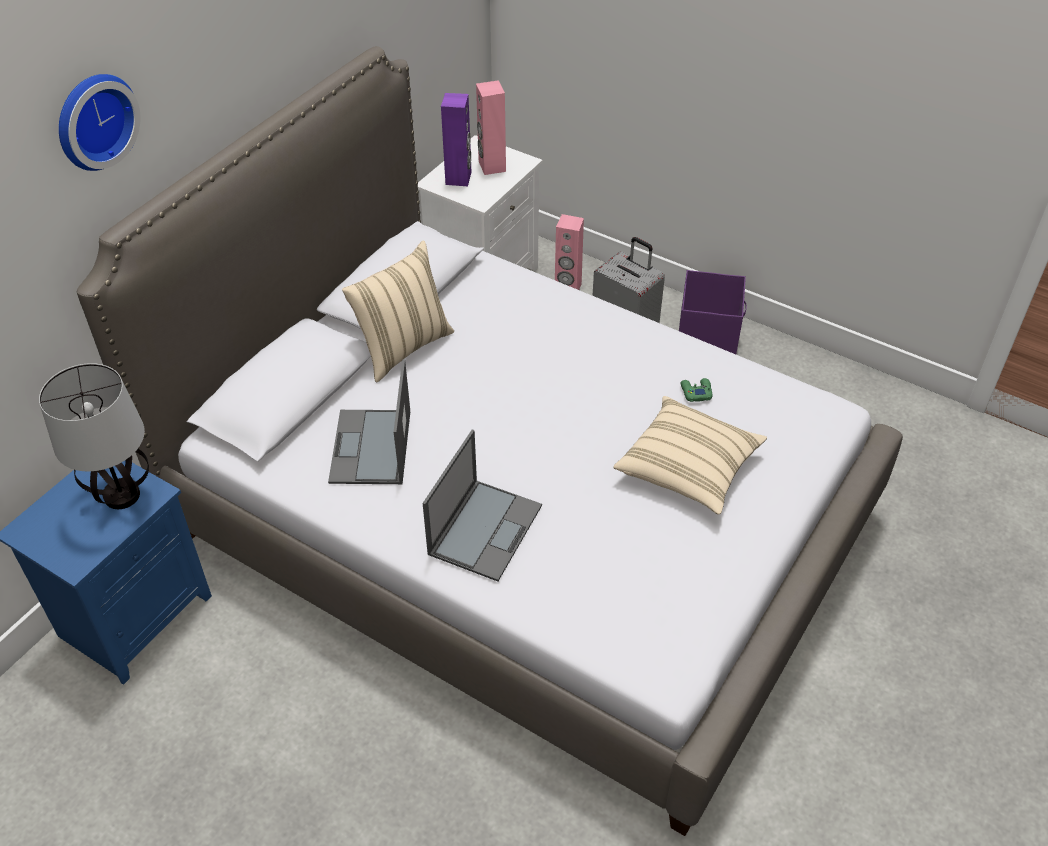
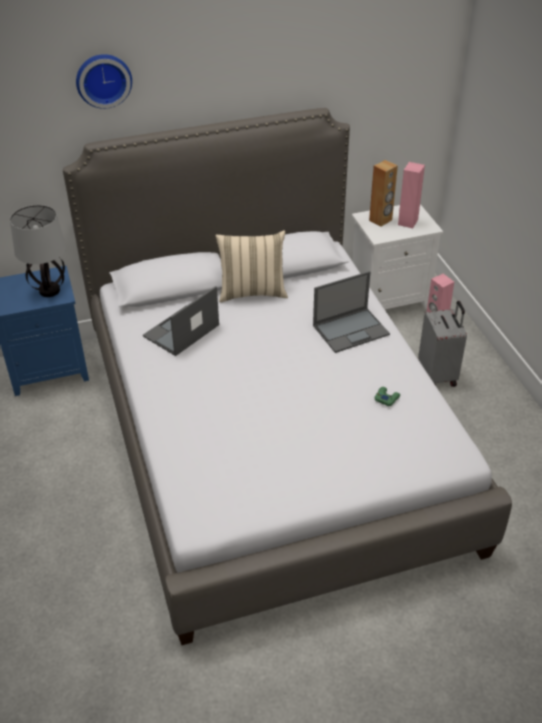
camera: 40 degrees right, 5 degrees down
(459, 178) = (380, 220): purple speaker -> brown speaker
(485, 528) = (189, 399): laptop -> laptop (351, 330)
(688, 468) = (332, 434): beige pillow -> none
(707, 341) = (493, 401): purple storage box -> none

